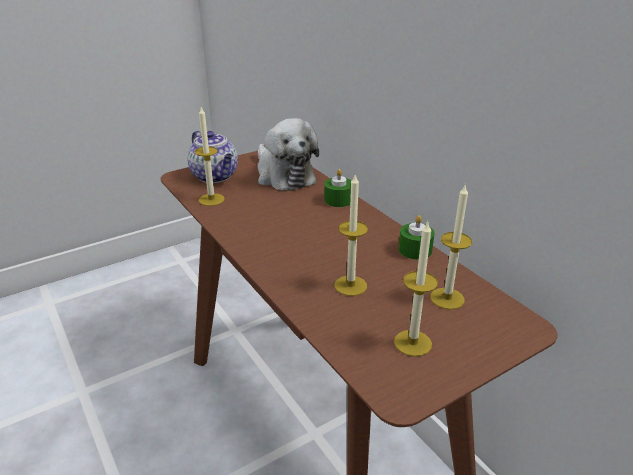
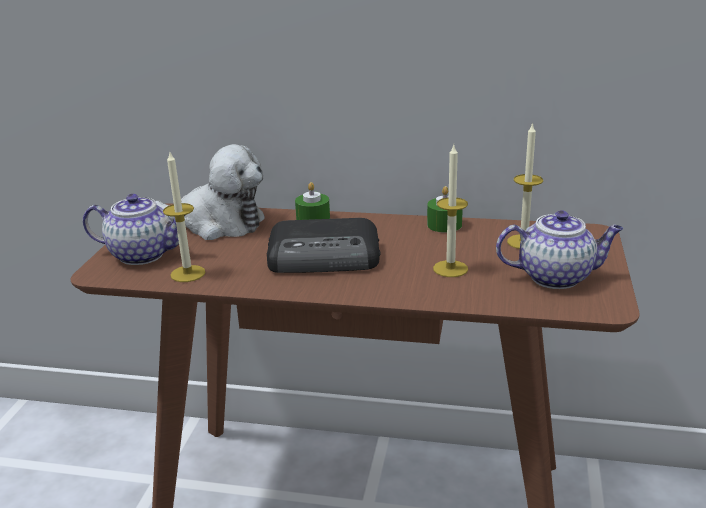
camera: 45 degrees left, 5 degrees down
(295, 230) = (326, 257): none -> radio
(412, 343) = (556, 277): candle -> teapot

